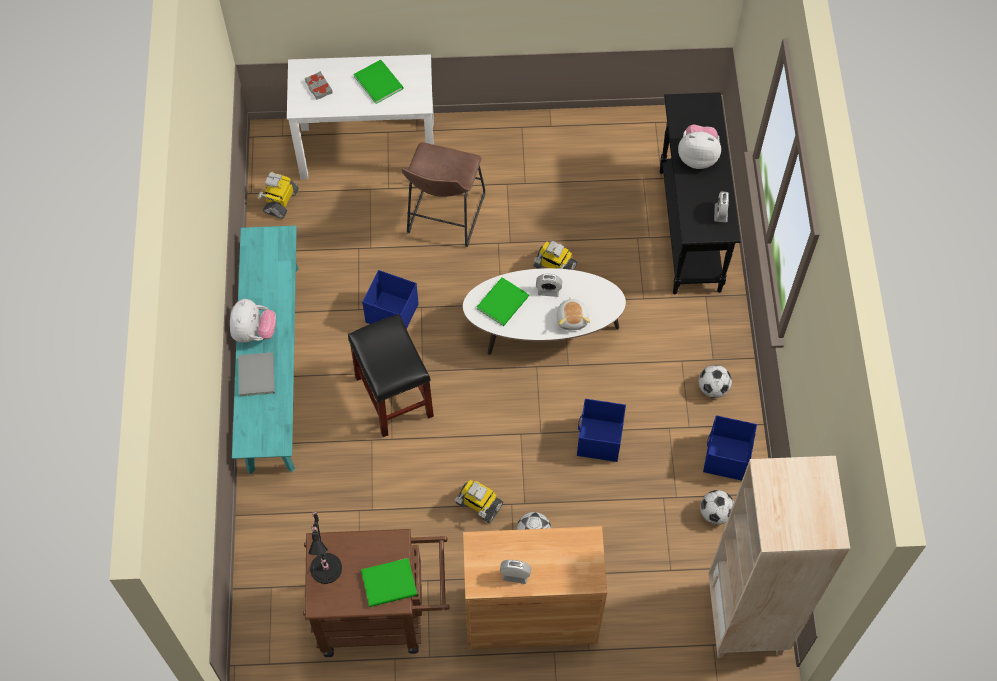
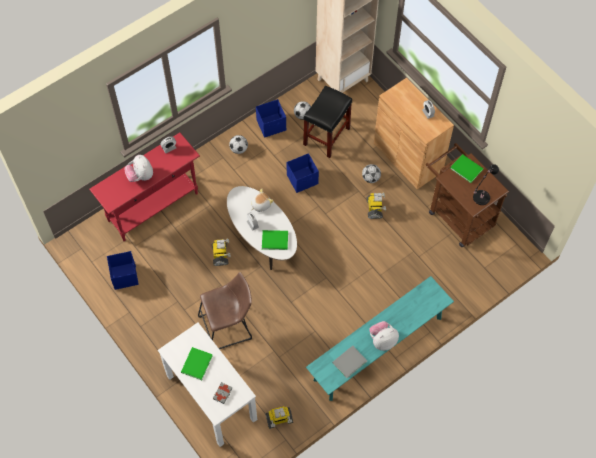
camera: 125 degrees left, 0 degrees up
(257, 373) = (403, 322): grey book -> grey book (348, 362)
(392, 314) = (305, 313): blue storage box -> blue storage box (125, 275)
(393, 396) = (350, 281): black stool -> black stool (326, 137)
(689, 231) = (153, 207): black console table -> red console table

